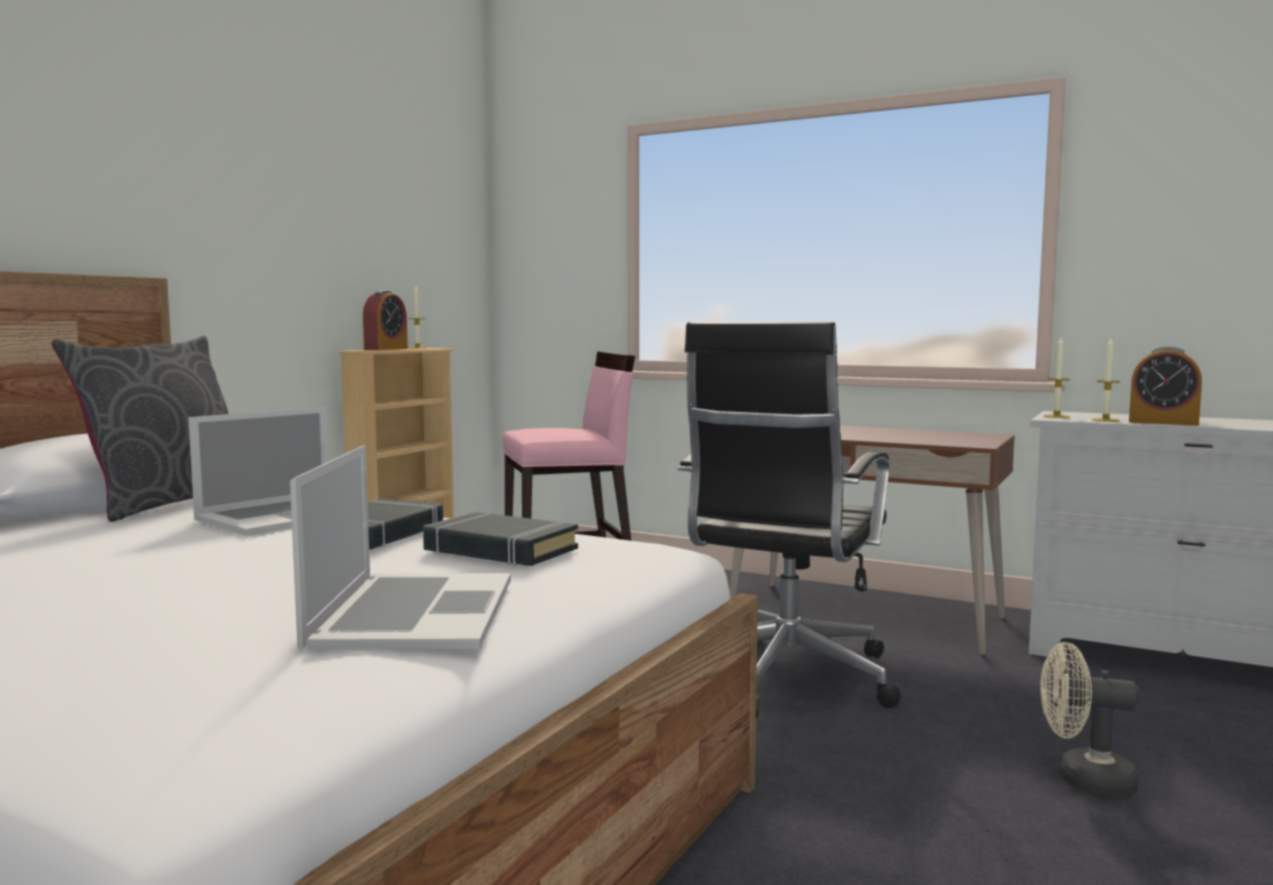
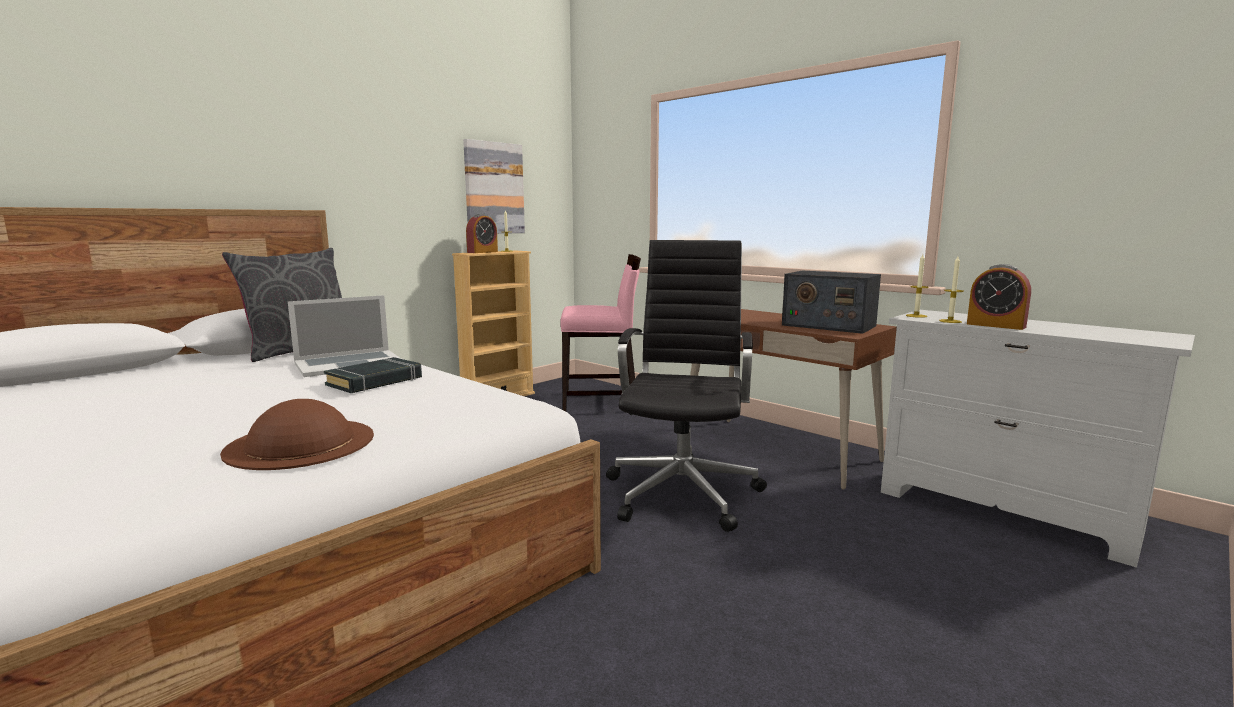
camera: 15 degrees right, 5 degrees up
(392, 252) = (494, 188): none -> picture
(413, 612) = (300, 443): laptop -> brown hat
(499, 550) = (425, 399): black book -> none
(783, 678) = (683, 491): black office chair -> black office chair turned 150 degrees clockwise
(933, 436) = (828, 325): none -> radio
(1083, 779) = (844, 599): beige fan -> none

